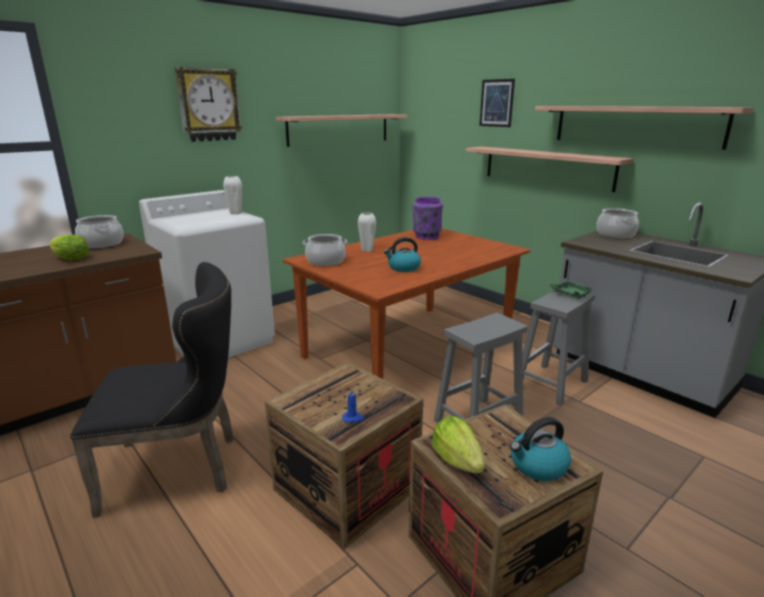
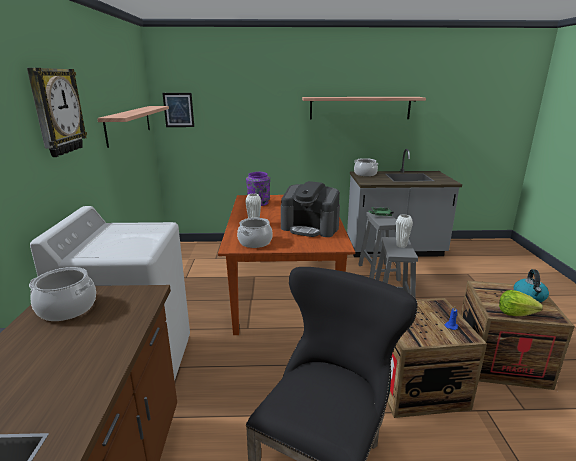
camera: 50 degrees left, 0 degrees up
(70, 259) = (97, 336): lettuce -> none
(235, 213) = (134, 225): white vase -> white vase (401, 245)
(403, 268) = (310, 228): kettle -> coffee machine
(496, 103) = (256, 95): picture -> picture (178, 110)
(547, 167) = (304, 138): shelf -> none

